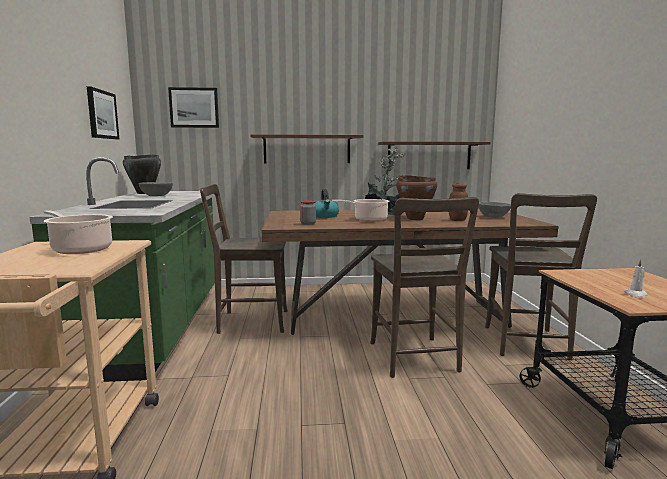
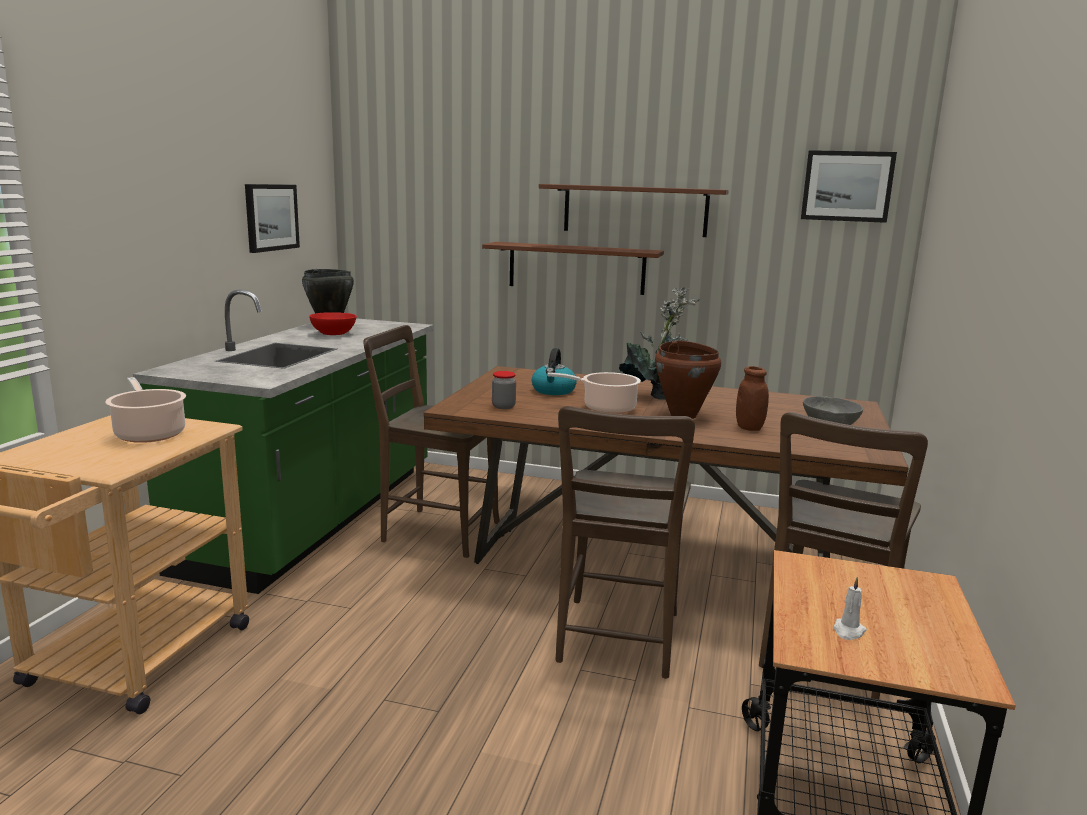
camera: 20 degrees right, 5 degrees up
(156, 196) = (333, 334): grey bowl -> red bowl
(194, 108) = (414, 196): picture -> picture (847, 186)
(429, 155) = (785, 291): brown shelf -> brown shelf (635, 210)

